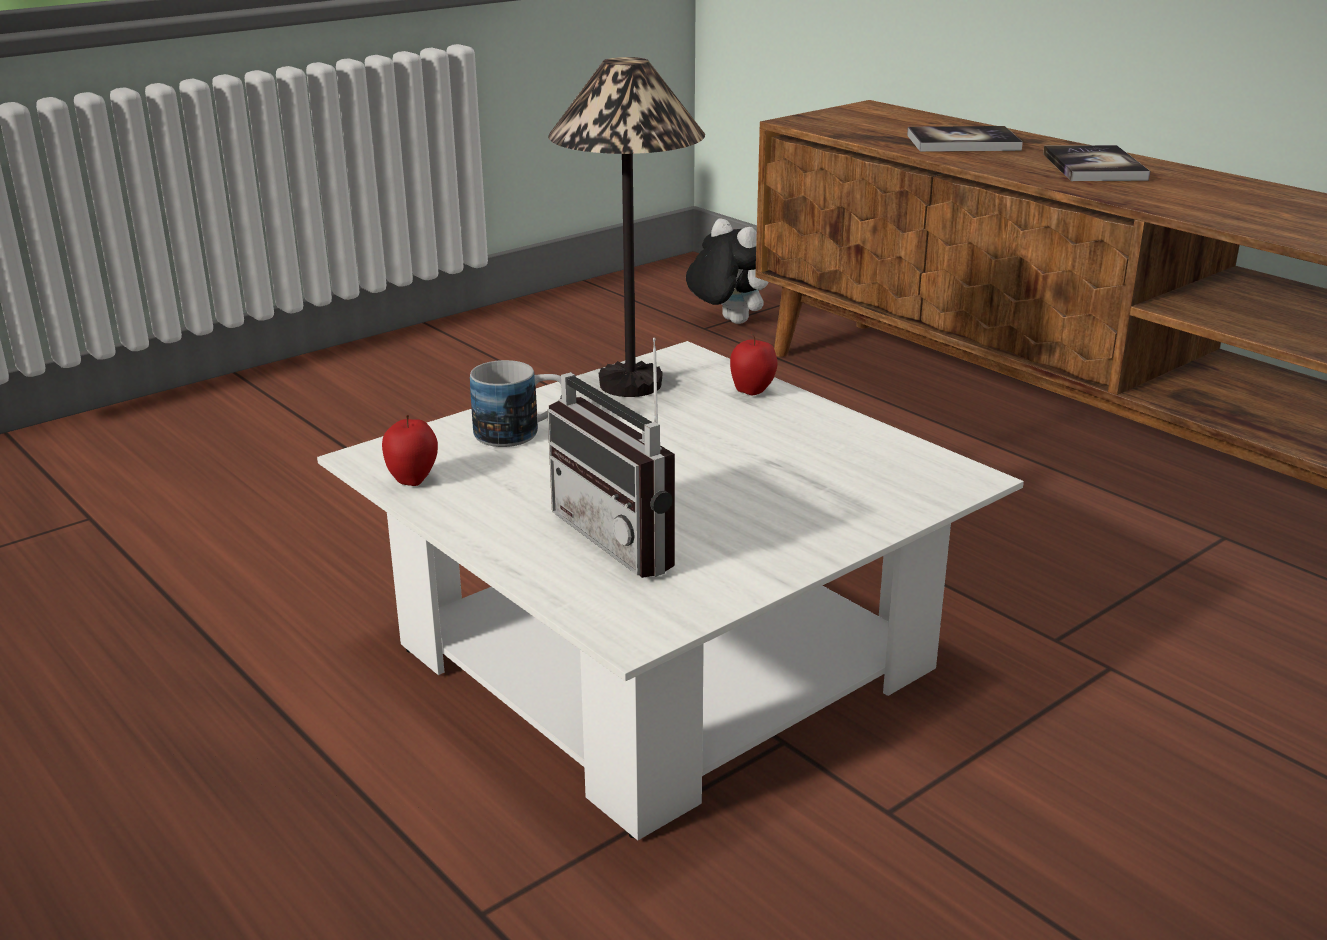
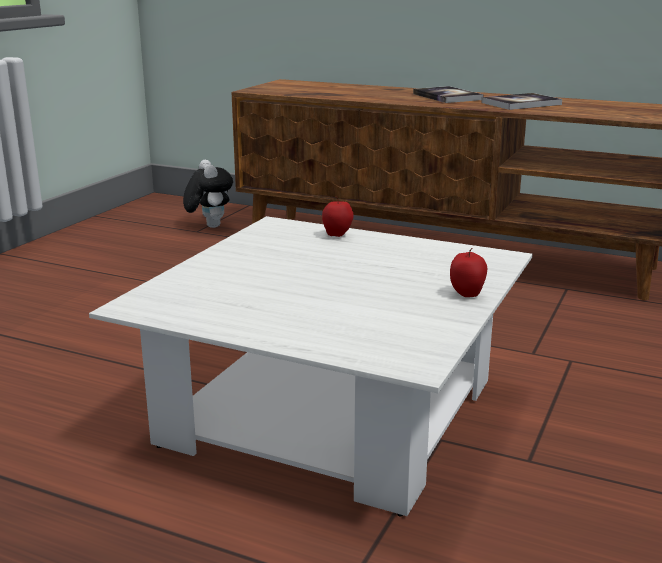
camera: 25 degrees left, 5 degrees down
(413, 480) = (176, 313): apple -> apple (467, 294)
(521, 433) = (219, 277): mug -> none
(630, 538) = (355, 318): radio -> none
(631, 384) = (258, 241): table lamp -> none
(729, 321) = (209, 226): plush toy -> plush toy turned 45 degrees clockwise
(963, 142) = (363, 92): book -> book (521, 103)

